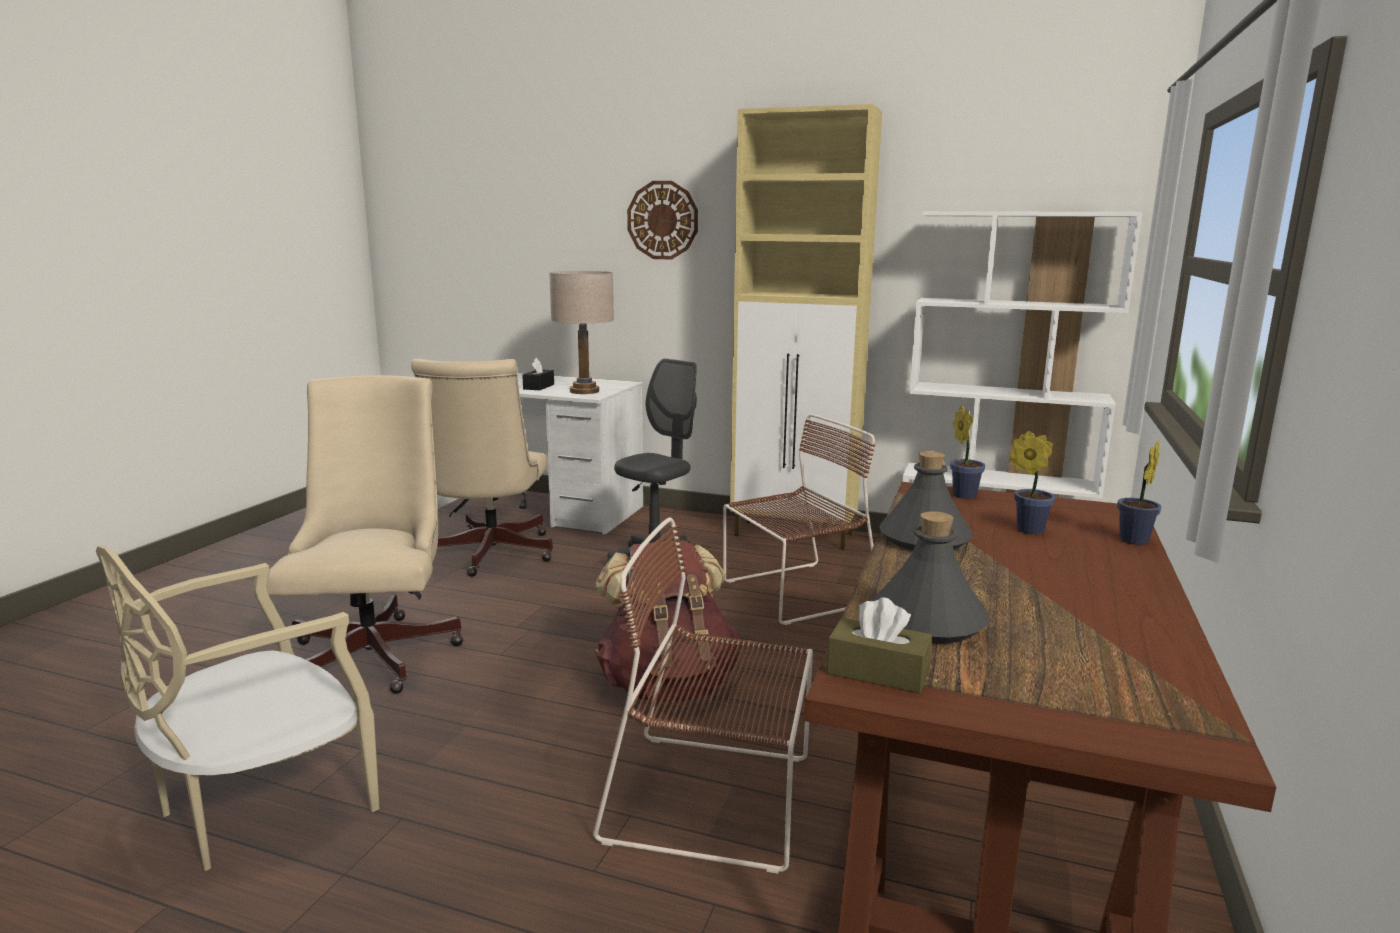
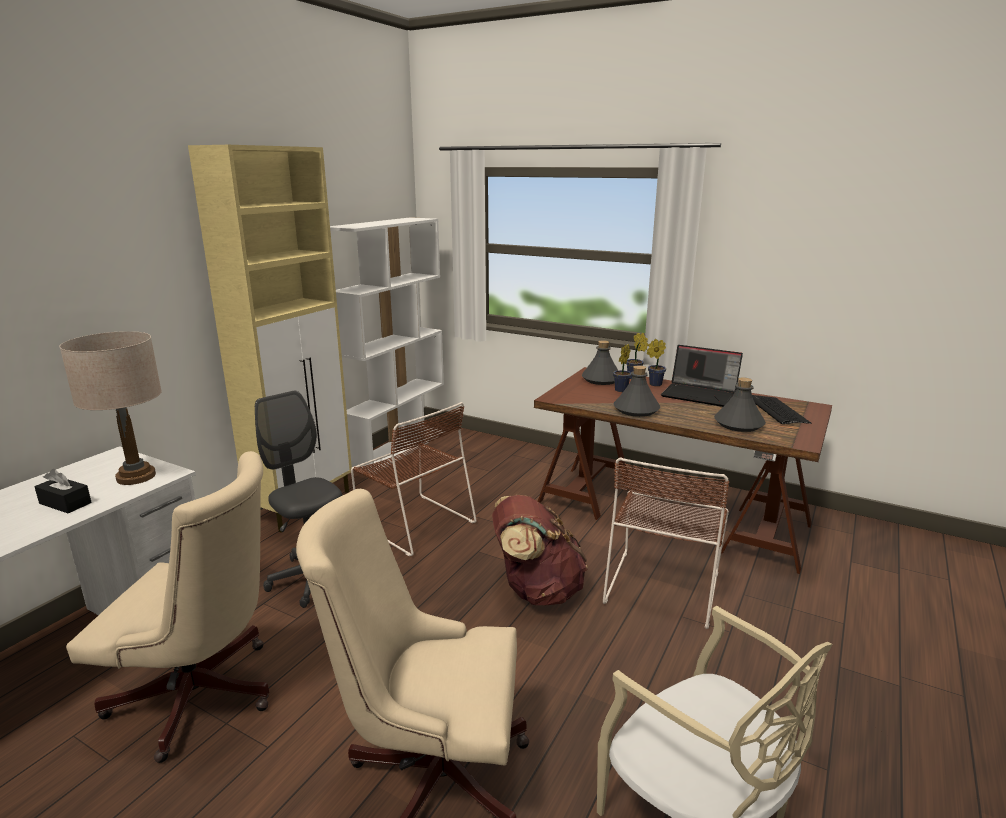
camera: 80 degrees left, 5 degrees up
(662, 220) = (100, 260): wall clock -> none
(795, 593) = (414, 522): brown chair -> brown chair turned 150 degrees clockwise
(878, 672) = (790, 438): brown tissue box -> none
(962, 494) = (562, 392): potted plant -> potted plant (653, 384)
(1075, 517) = (601, 380): none -> grey bottle
(1084, 678) = (777, 411): none -> keyboard
(1101, 596) = (700, 394): none -> laptop

